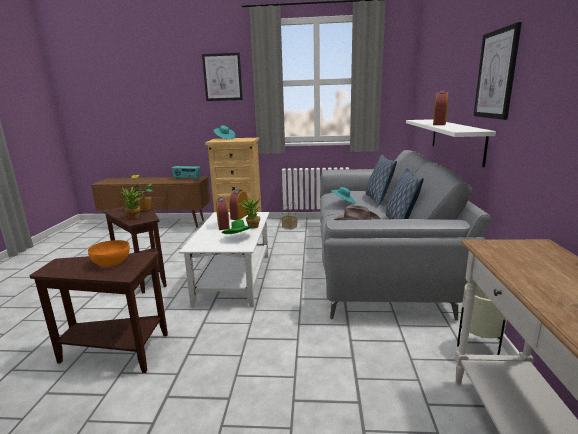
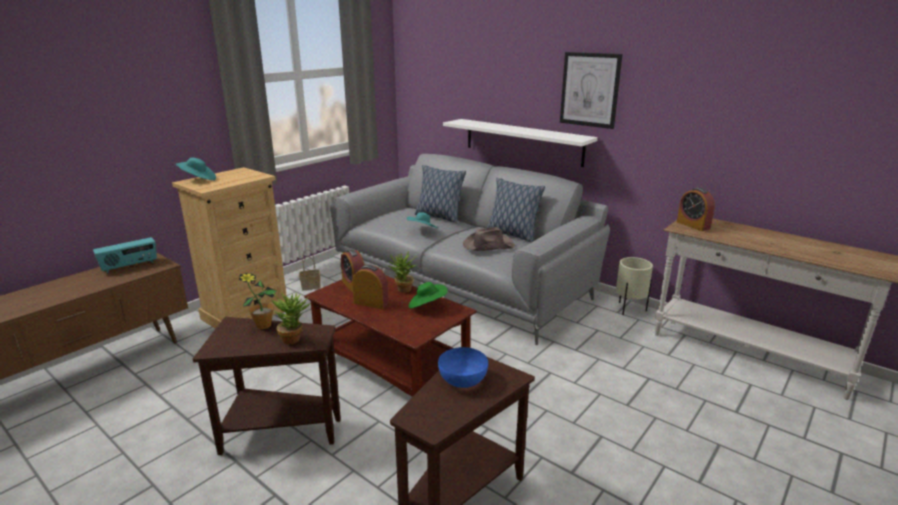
camera: 55 degrees left, 5 degrees up
(112, 262) = (462, 379): orange bowl -> blue bowl
(222, 77) = (157, 72): picture -> none
(234, 279) = (392, 366): white coffee table -> brown coffee table
(439, 124) = (514, 129): alarm clock -> alarm clock (693, 225)

